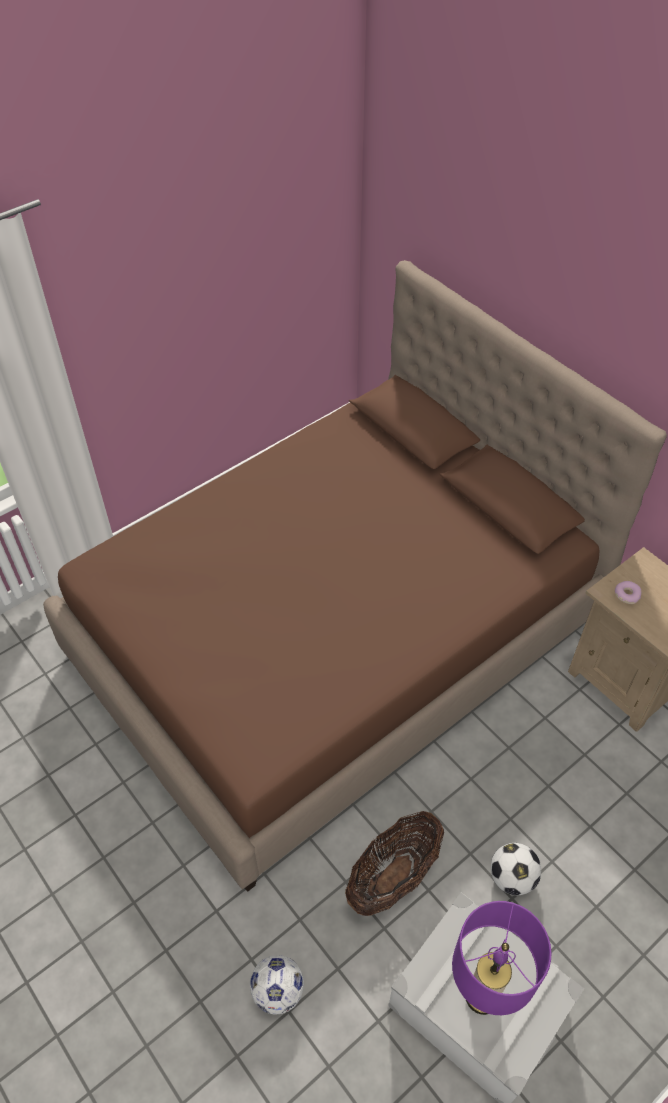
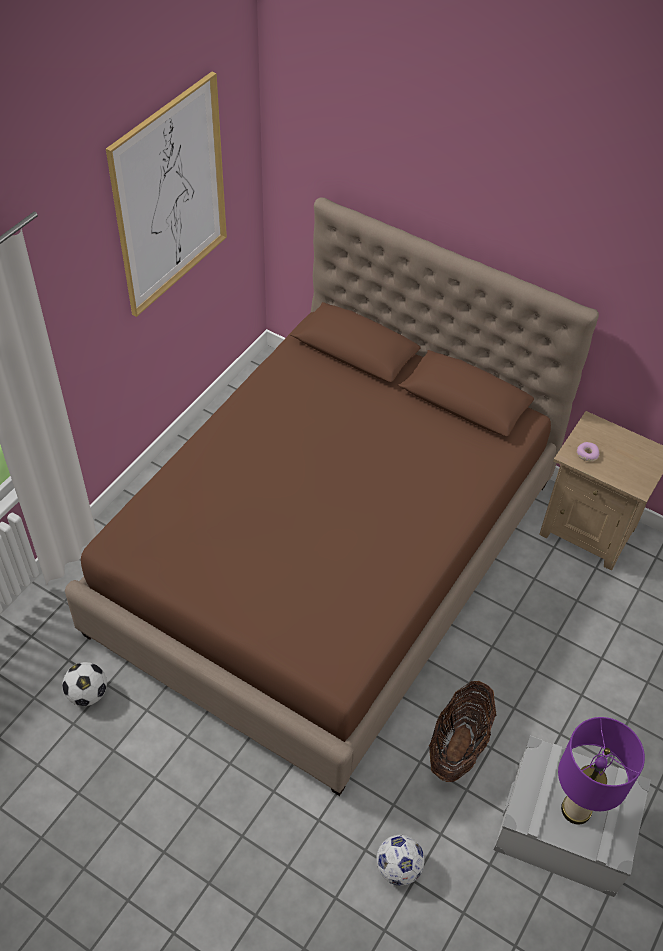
camera: 20 degrees left, 0 degrees up
(235, 228) = (170, 196): none -> picture
(512, 877) = (554, 717): football -> football (88, 694)

